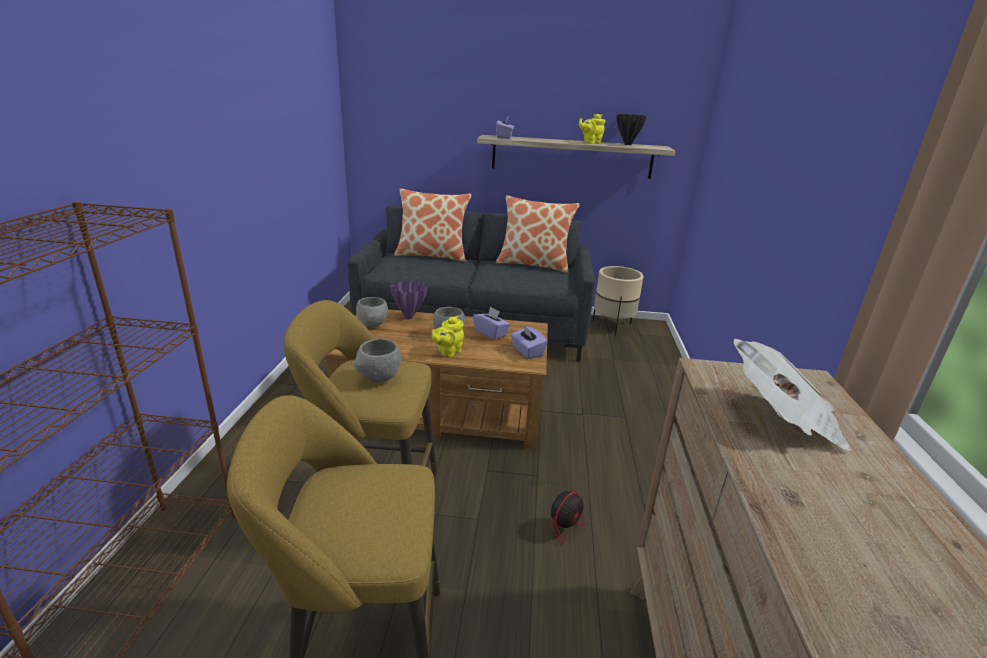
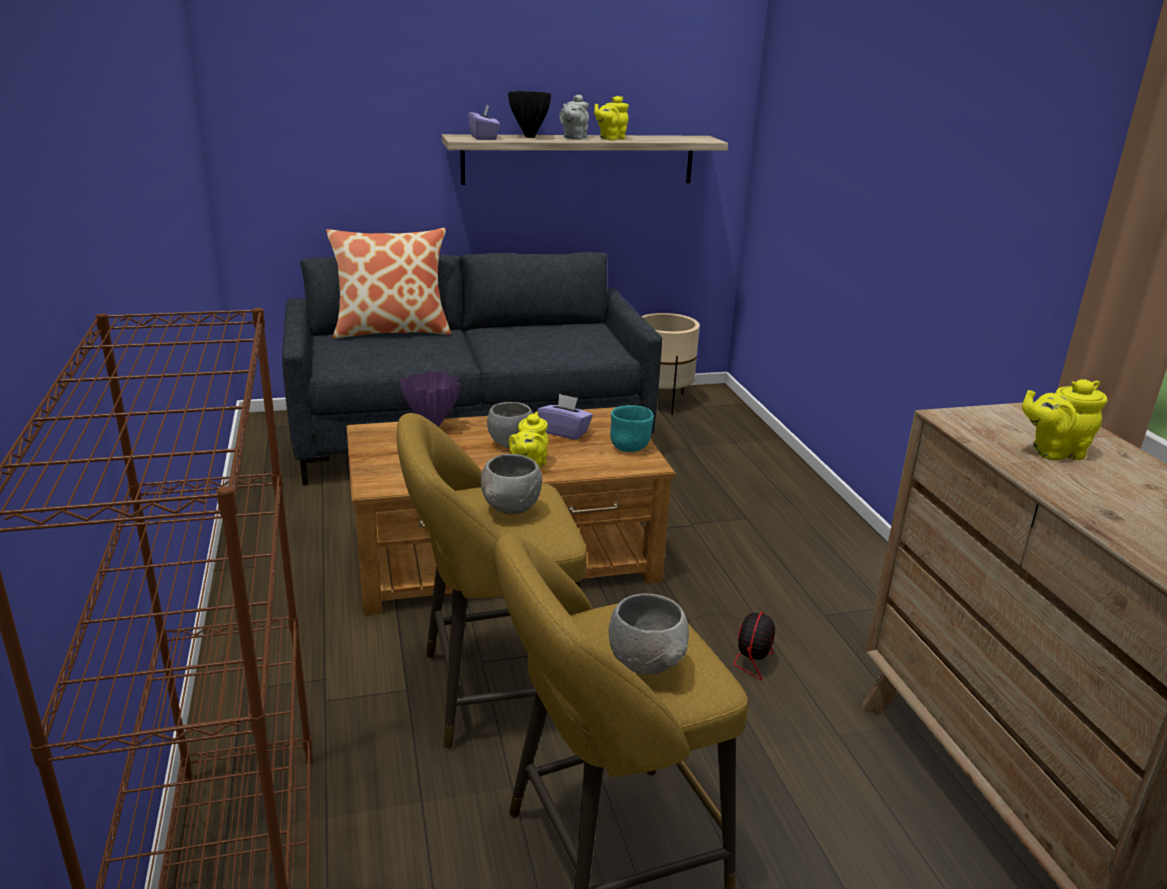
camera: 20 degrees left, 0 degrees up
(372, 325) = (389, 449): grey bowl -> grey bowl (646, 666)
(527, 352) = (630, 448): purple tissue box -> turquoise bowl
(534, 264) = (552, 325): pillow -> none
(565, 141) = (574, 138): none -> grey teapot
(627, 144) = (659, 137): black vase -> black vase (529, 137)
(782, 419) = (1053, 452): newspaper -> yellow teapot

